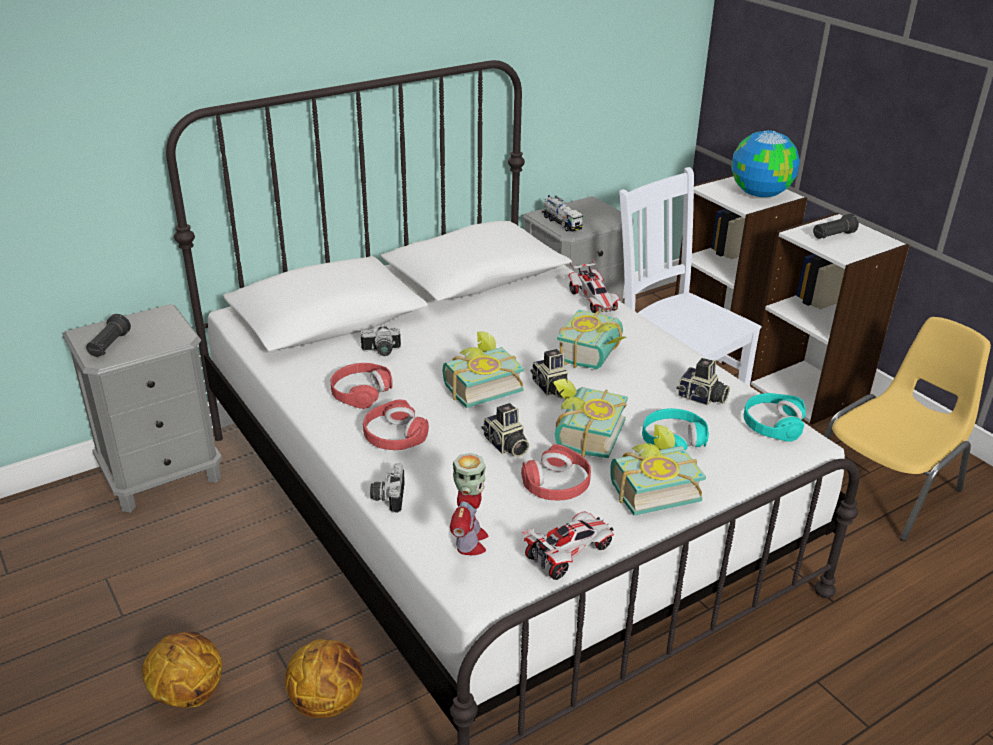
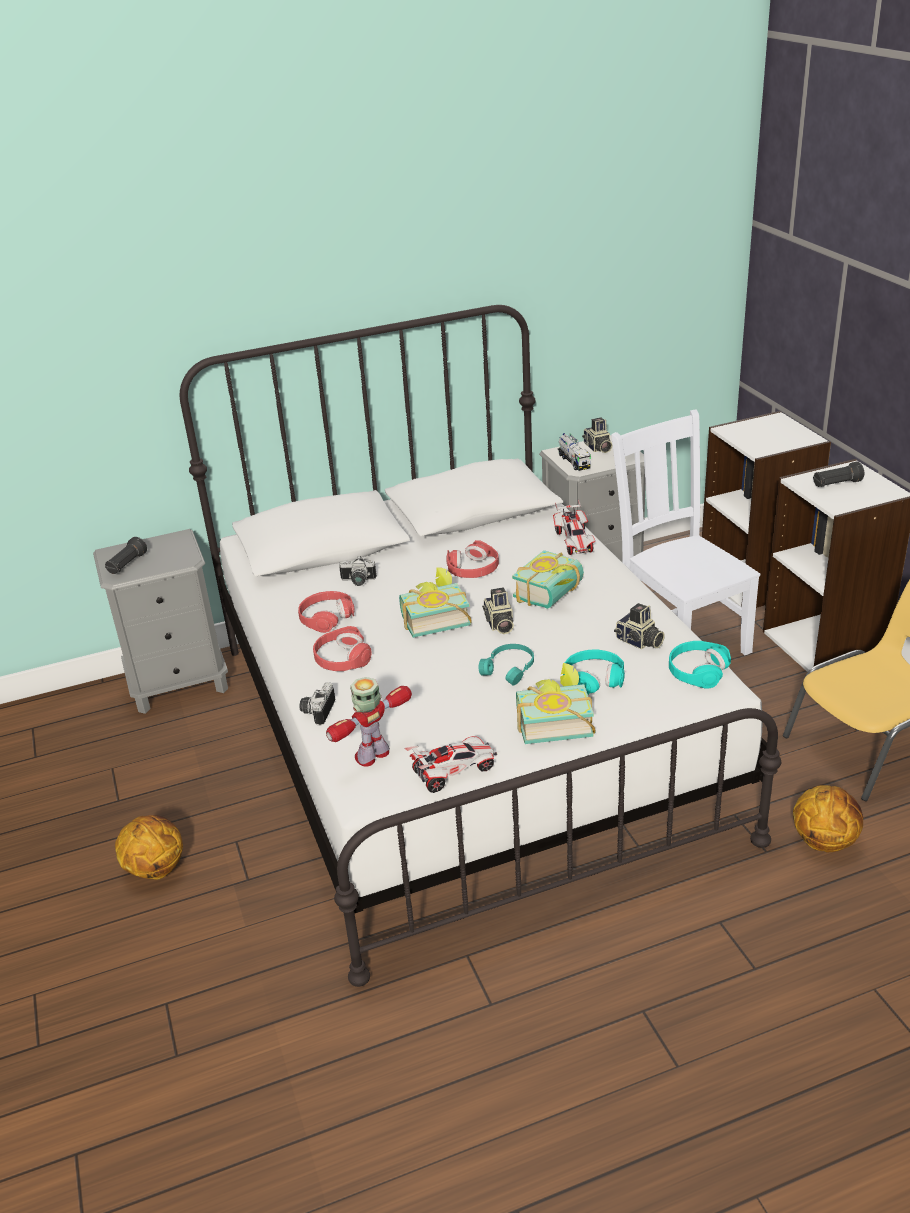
camera: 15 degrees right, 0 degrees up
(328, 701) = (268, 888): basketball -> basketball (824, 841)
(470, 542) = (373, 755): toy robot -> toy robot turned 150 degrees counterclockwise
(505, 445) = (436, 674): camera -> camera (597, 448)
(556, 484) = (468, 711): red headphones -> red headphones (473, 569)
(582, 435) = (510, 669): book -> turquoise headphones
(759, 194) = (780, 436): globe -> none

